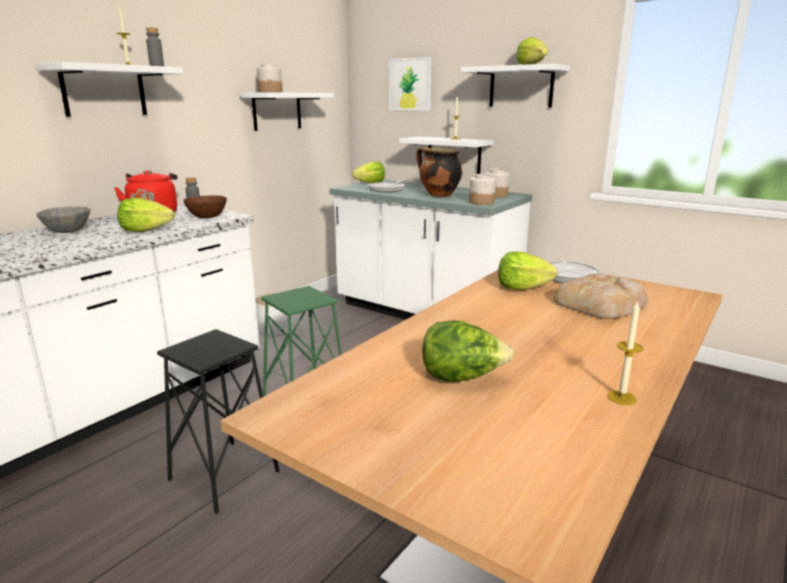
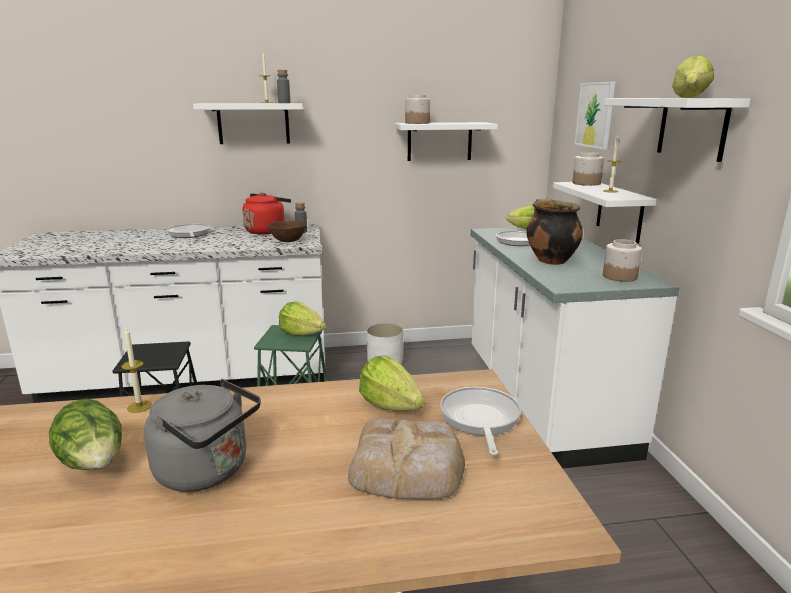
camera: 45 degrees right, 0 degrees up
(67, 231) = (189, 234): grey bowl -> frying pan
(145, 230) = (222, 244): lettuce -> lettuce (301, 333)
(481, 202) = (567, 282): jar -> jar (586, 183)
(530, 347) = (207, 471): none -> grey kettle
(621, 398) = (108, 573): candle -> candle (139, 406)

